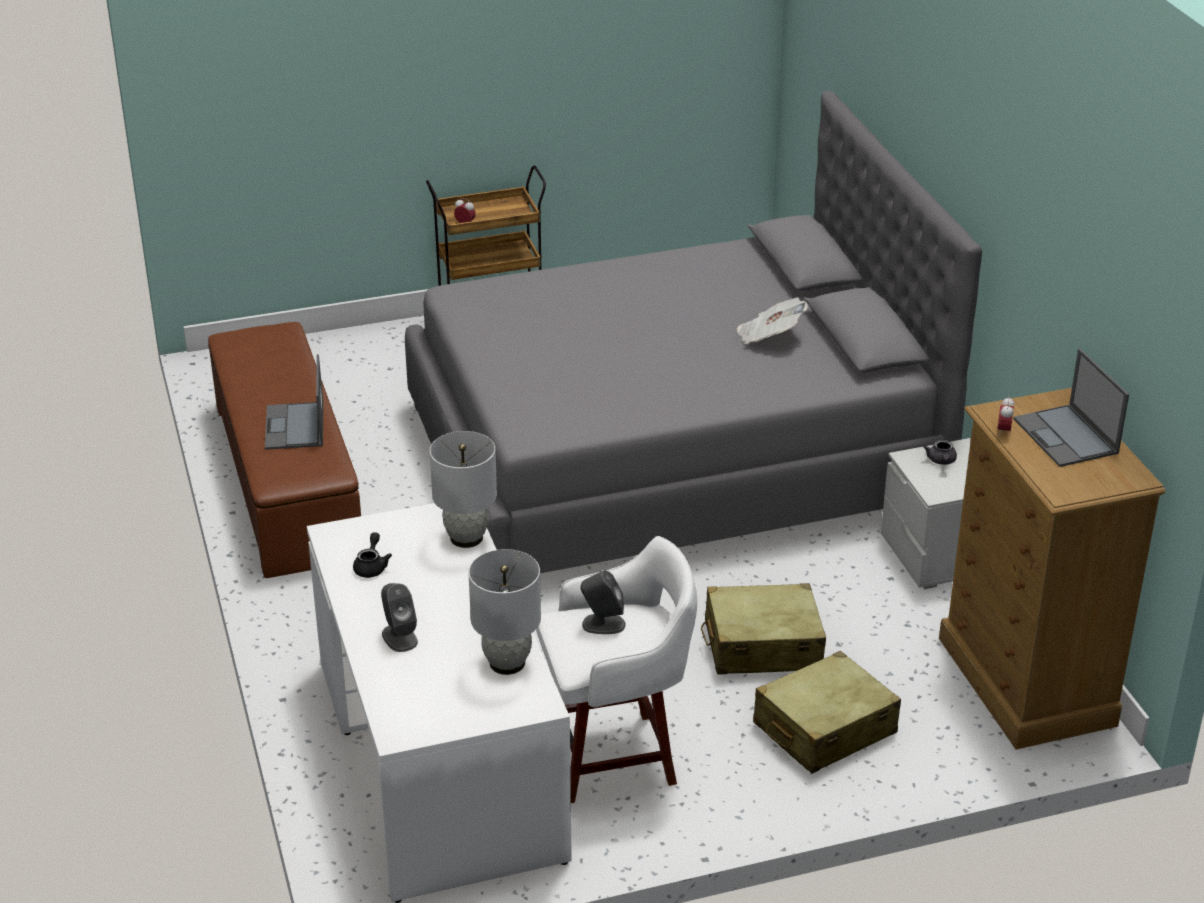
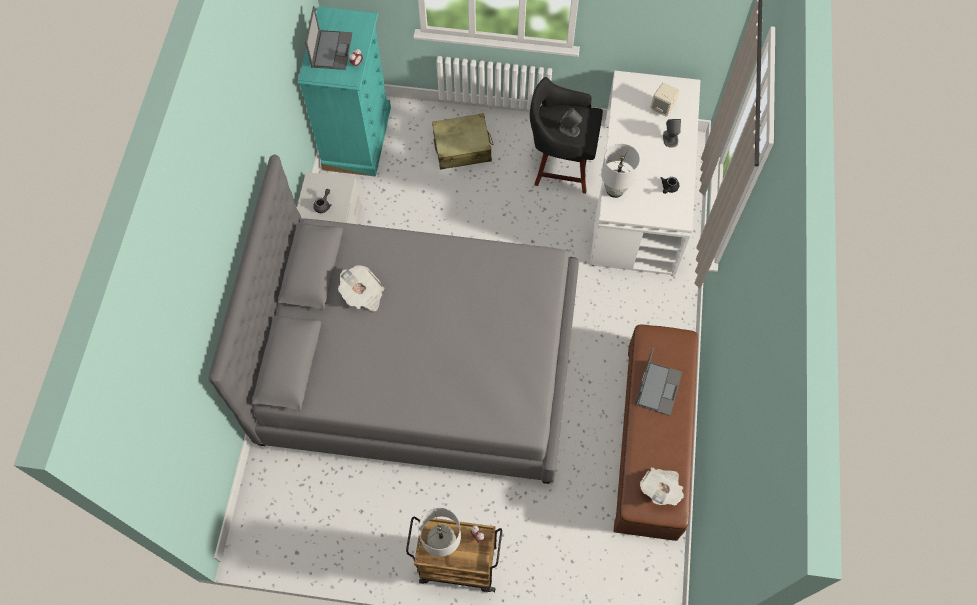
camera: 155 degrees left, 30 degrees up
(254, 348) = (661, 489): none -> newspaper
(437, 681) = (662, 108): none -> beige speaker
(507, 662) = (628, 106): white table lamp -> white table lamp (442, 543)
(616, 758) = (560, 168): white stool -> black stool
(762, 646) = (459, 204): beige suitcase -> none
(1026, 682) = (357, 137): brown dresser -> turquoise dresser

